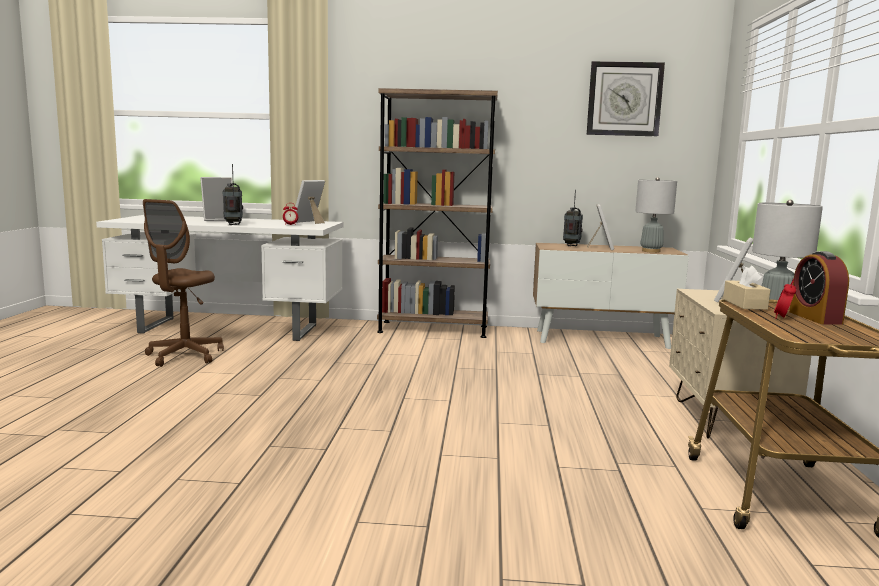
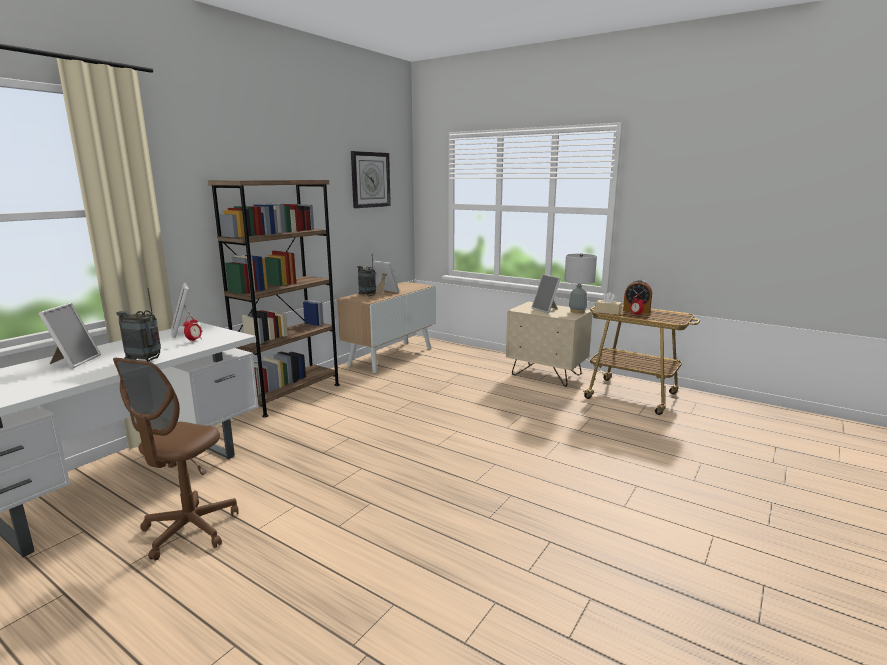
camera: 60 degrees left, 5 degrees up
(185, 356) = (190, 530): brown office chair -> brown office chair turned 60 degrees clockwise
(651, 251) = (414, 288): grey table lamp -> none

